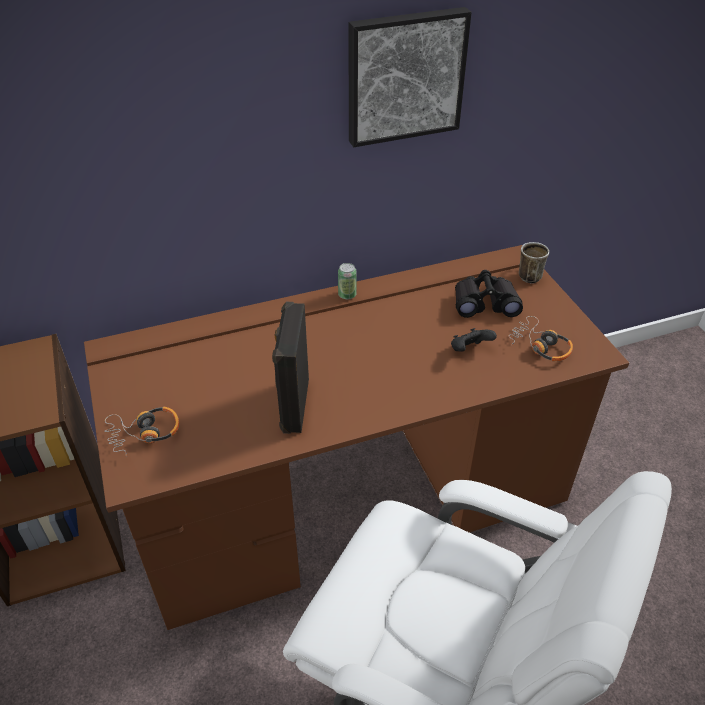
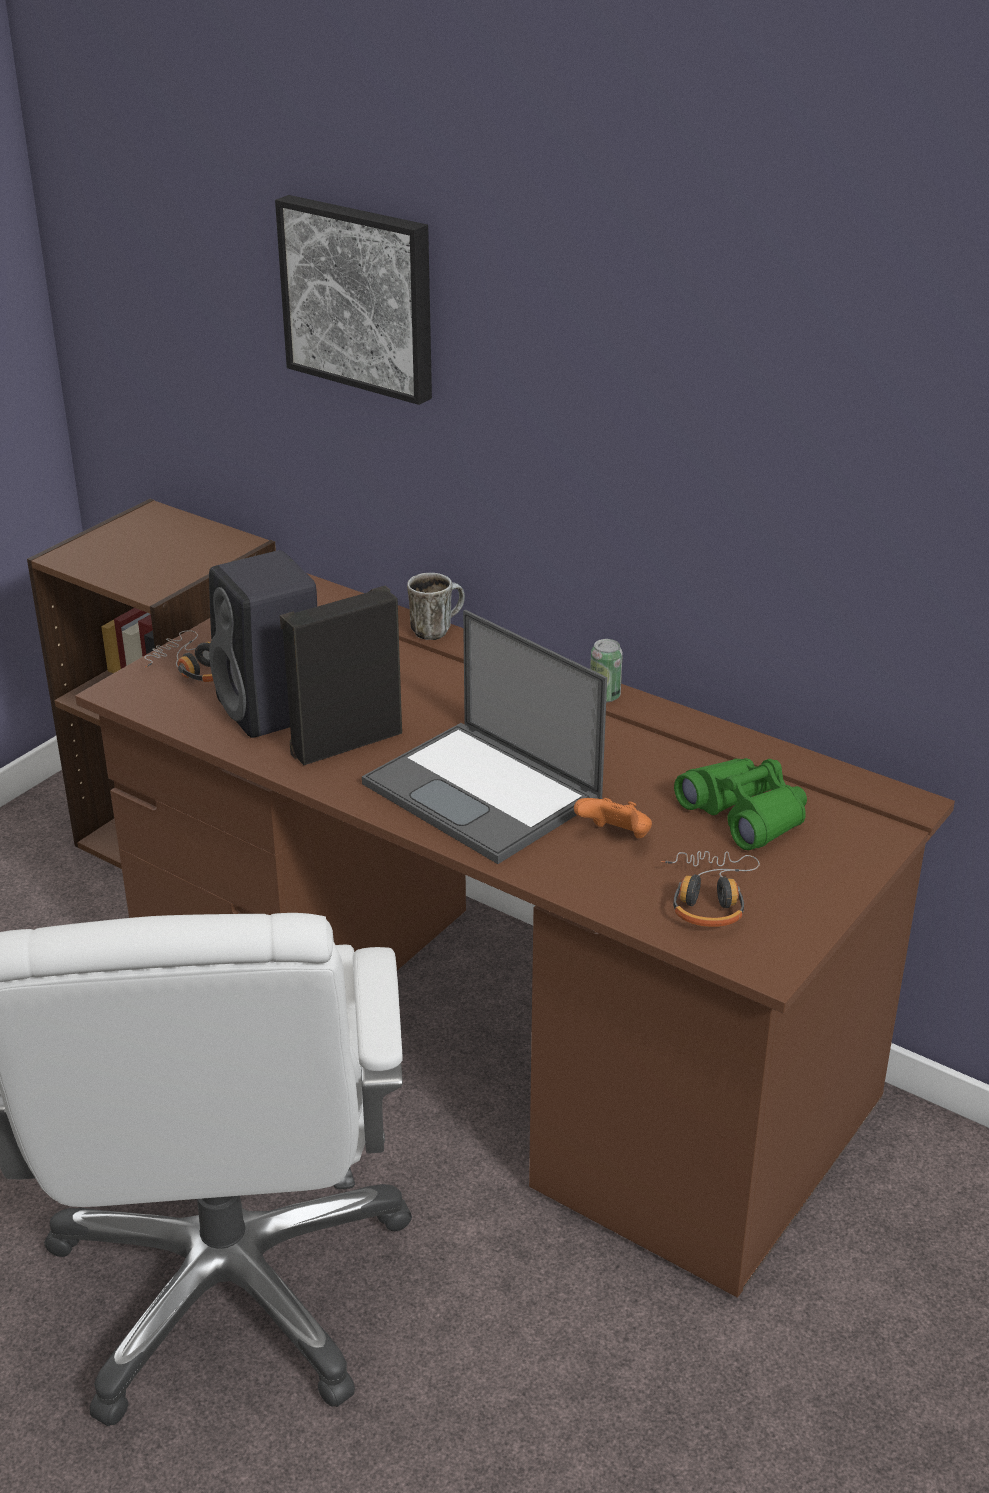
camera: 55 degrees right, 10 degrees down
(230, 420) = (273, 710): none -> black speaker
(392, 375) = (485, 792): none -> laptop
(404, 76) = (752, 374): picture -> picture (360, 296)
(469, 350) = (615, 837): black game controller -> orange game controller
(485, 303) = (745, 814): black binoculars -> green binoculars
(528, 274) = (877, 831): mug -> mug (436, 630)

